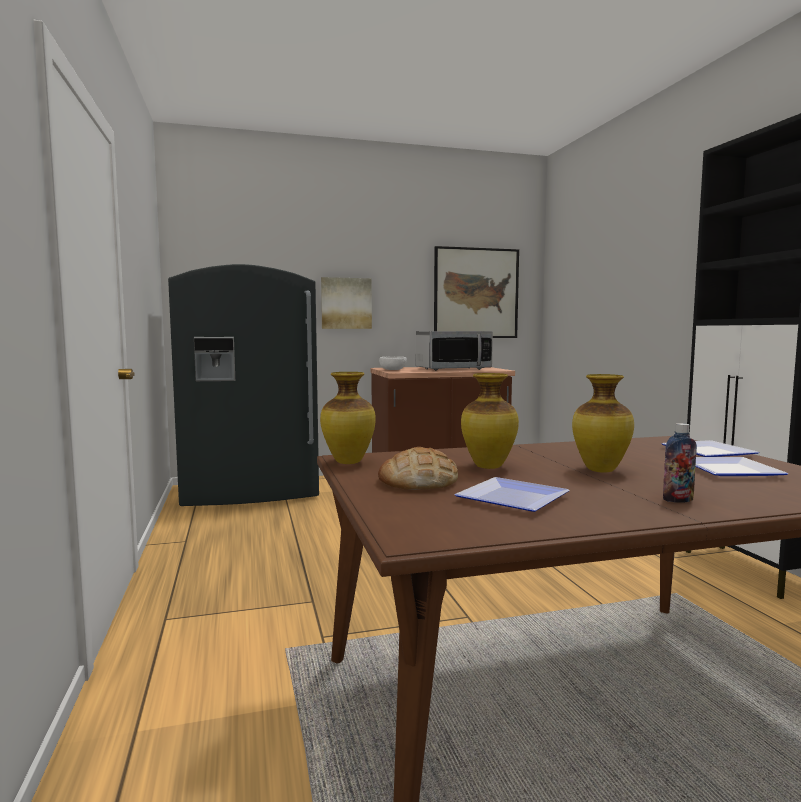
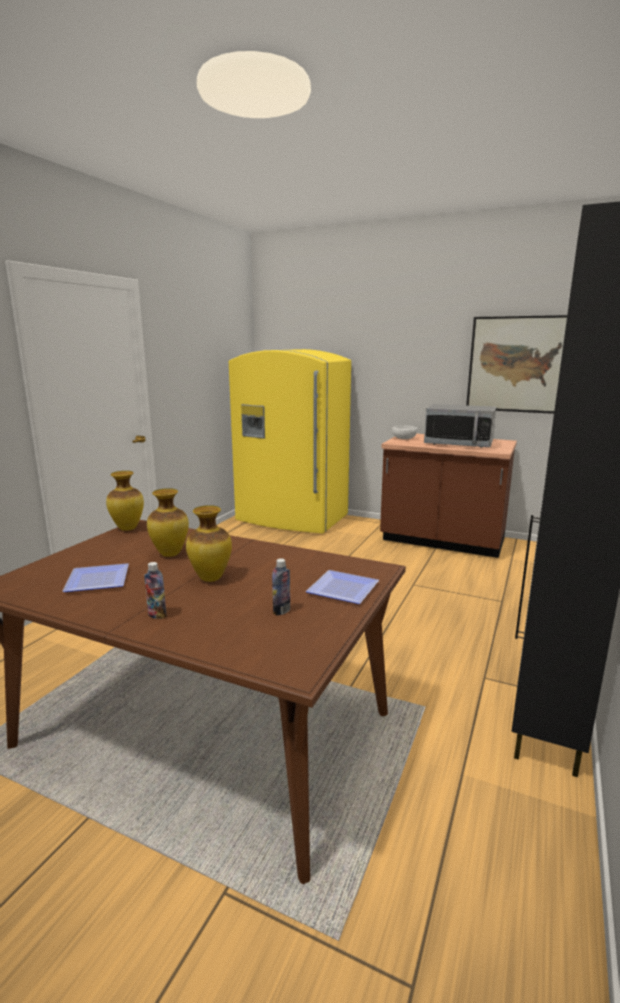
camera: 40 degrees right, 10 degrees up
(251, 492) = (291, 519): grey fridge -> yellow fridge
(346, 303) = (385, 373): picture -> none
(418, 481) = (107, 553): bread -> none
(733, 471) = (281, 611): plate -> bottle

